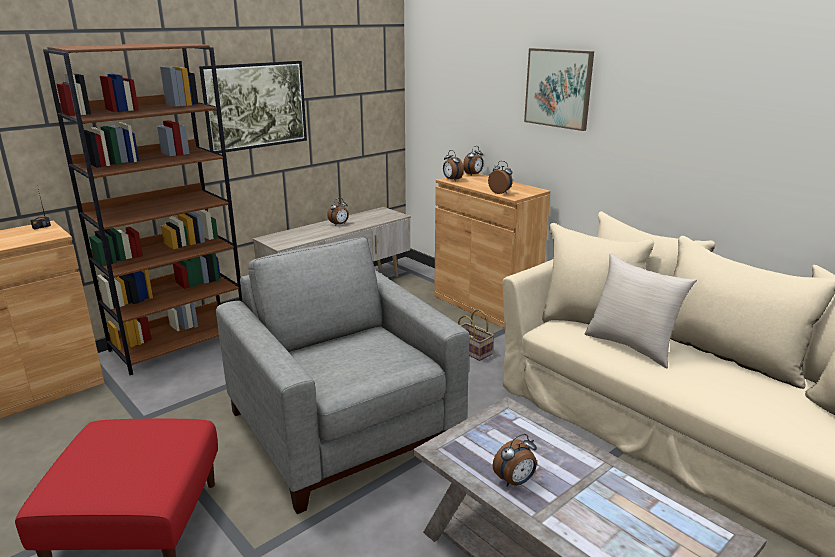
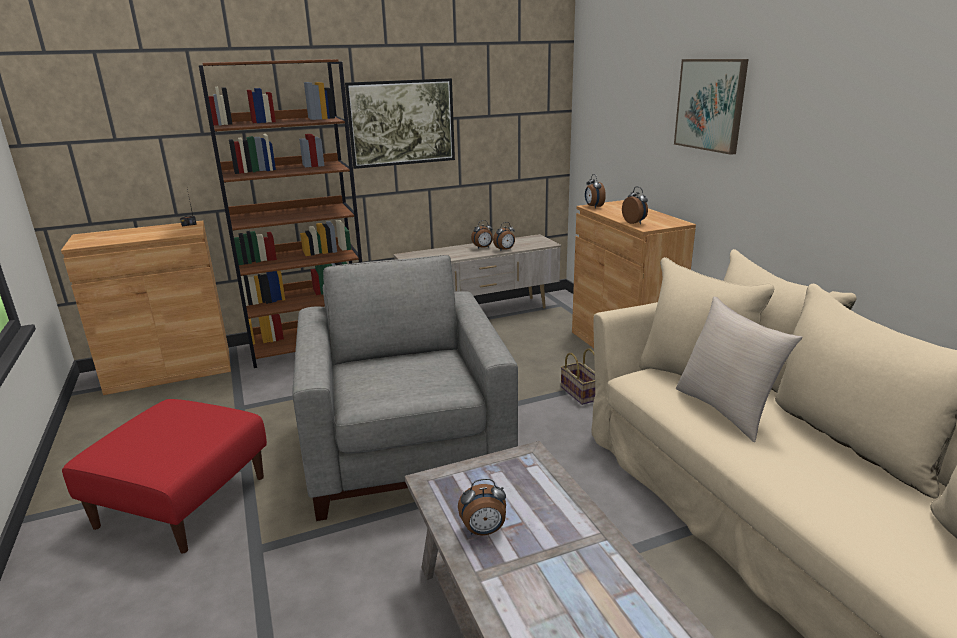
camera: 20 degrees right, 0 degrees up
(473, 174) = (622, 203): alarm clock -> alarm clock (505, 250)

